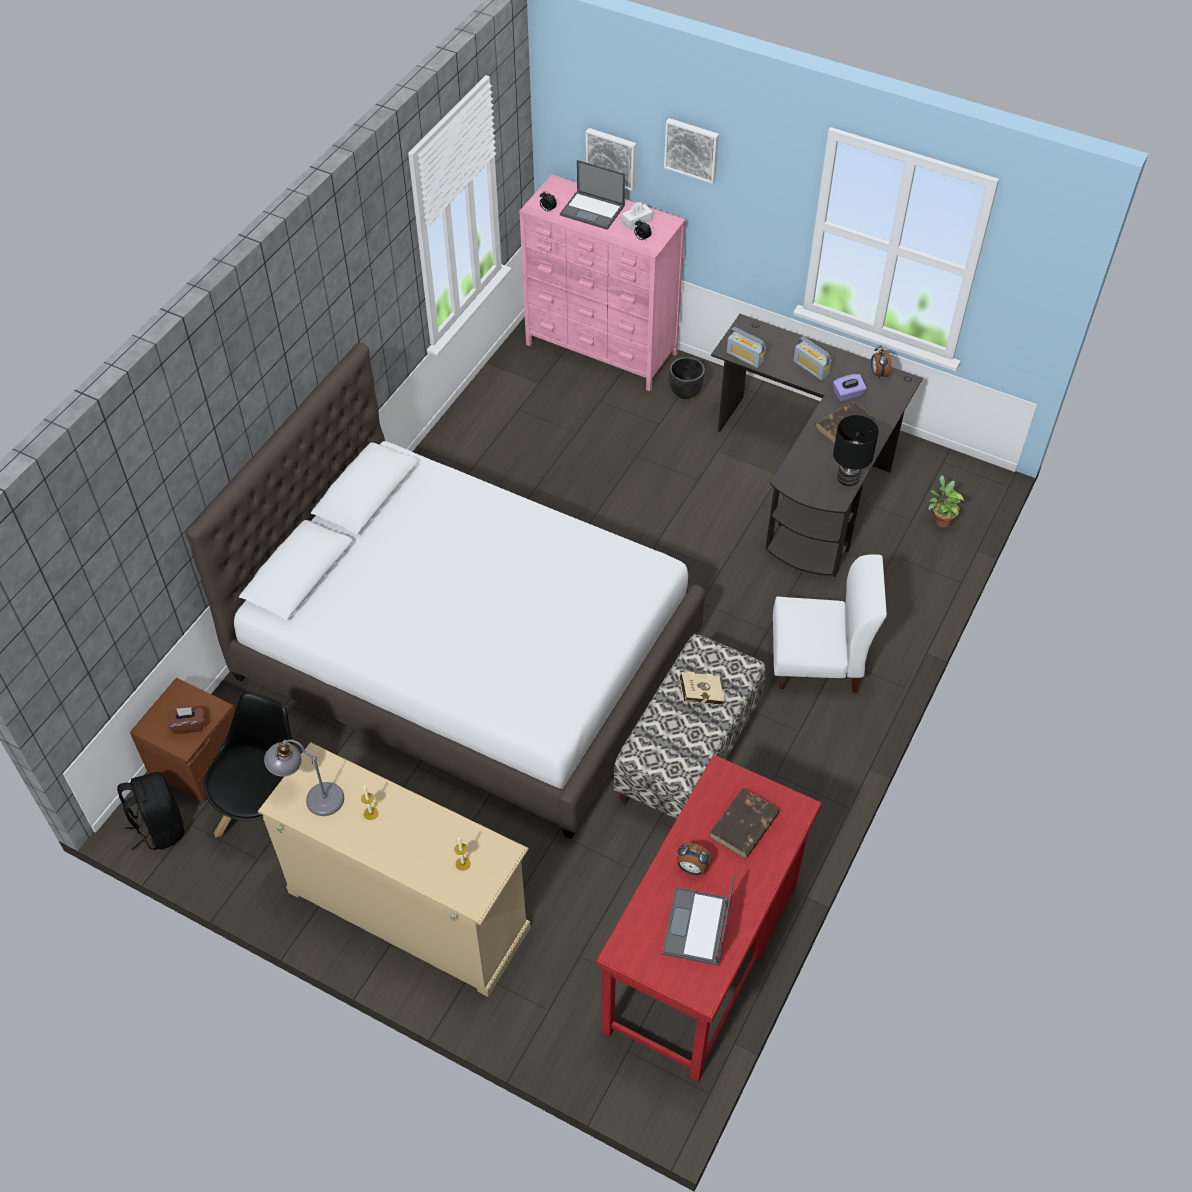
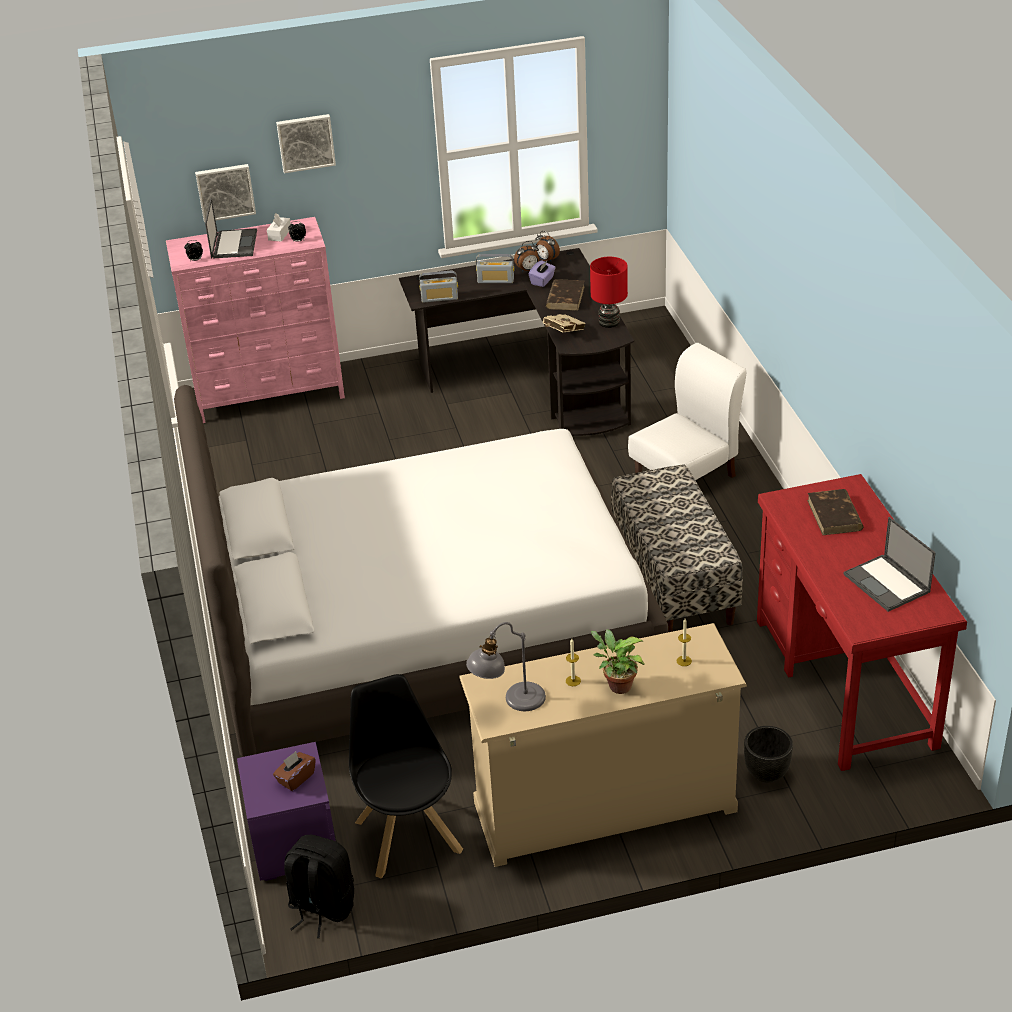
camera: 40 degrees left, 15 degrees down
(197, 761) = (292, 843): brown nightstand -> purple nightstand
(593, 210) = (234, 244): laptop -> laptop turned 75 degrees counterclockwise
(685, 393) = (374, 384): black planter -> black planter (766, 774)
(692, 868) = (837, 557): alarm clock -> alarm clock (528, 270)
(698, 695) = (666, 507): beige book -> beige book (562, 333)
(848, 477) = (609, 322): black table lamp -> red table lamp
(940, 519) = (655, 355): potted plant -> potted plant (617, 686)

